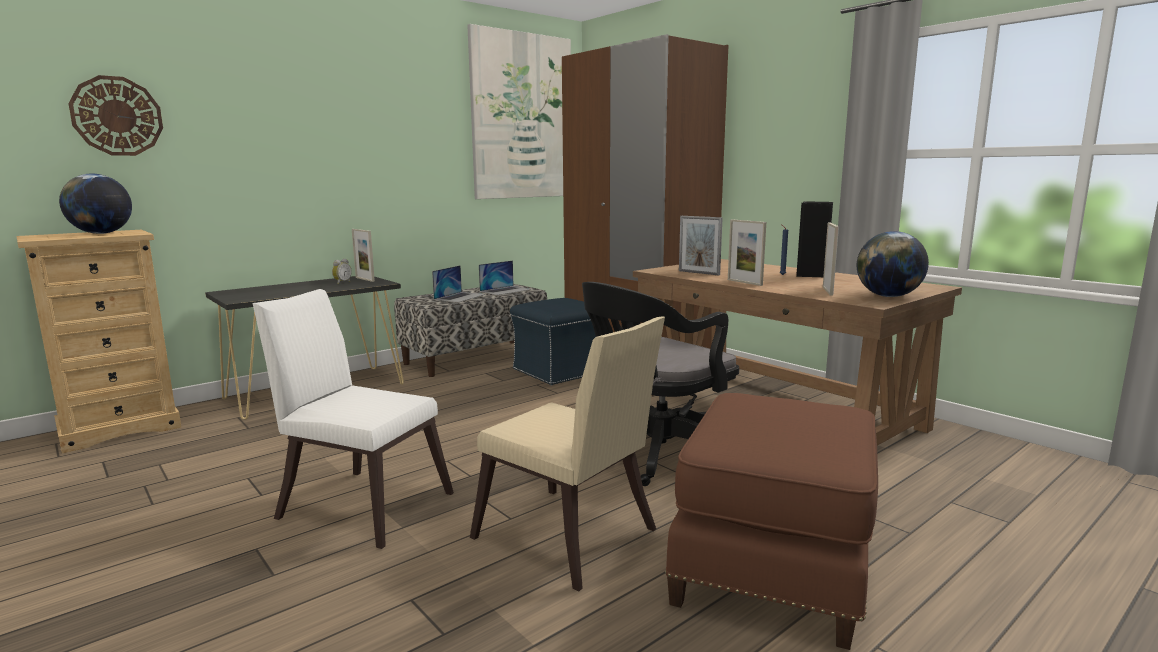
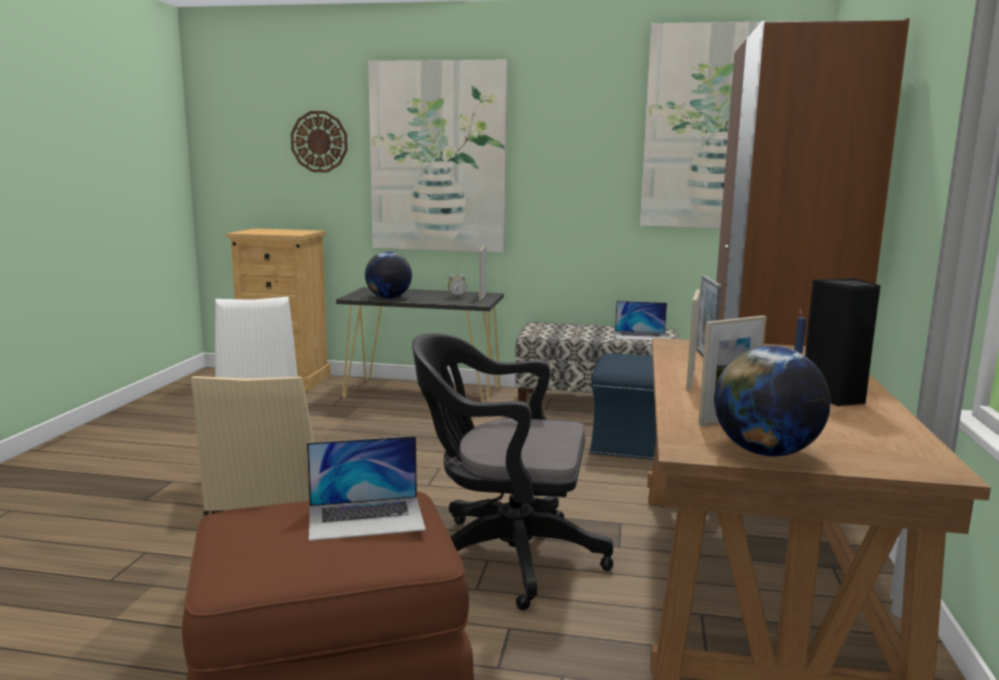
camera: 50 degrees right, 0 degrees up
(101, 233) = (287, 231): globe -> globe (388, 298)
(282, 138) = (438, 157): none -> picture
(460, 297) = (579, 333): laptop -> laptop (366, 518)

